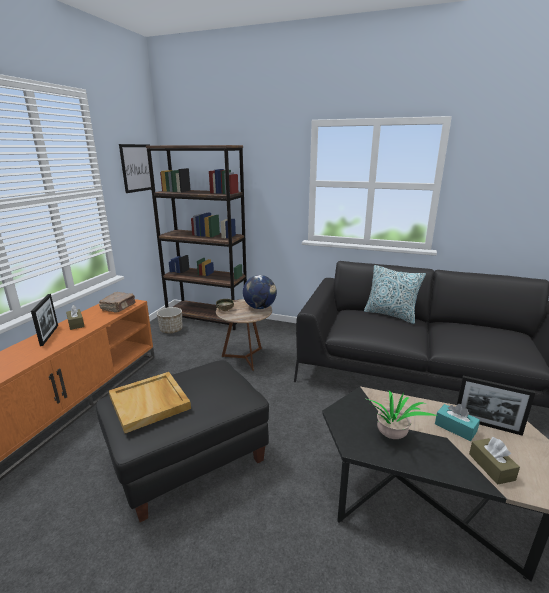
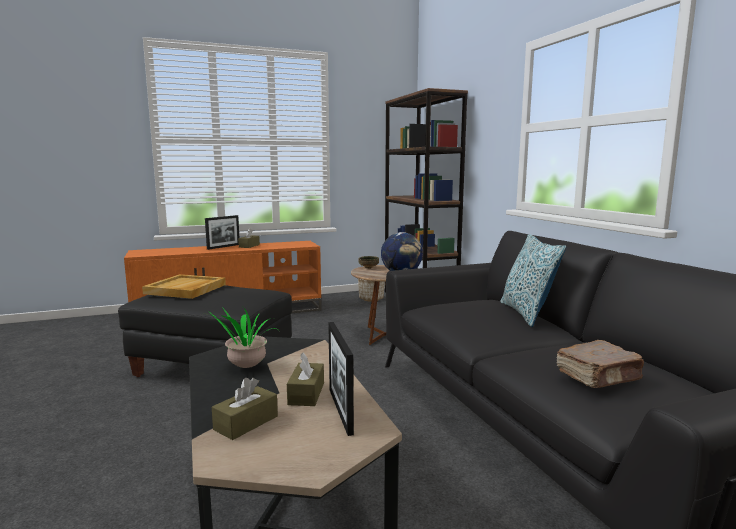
camera: 50 degrees right, 10 degrees down
(119, 307) = (293, 245): brown book -> brown book (599, 377)
(137, 168) = (380, 125): picture -> none
(455, 428) = (306, 393): turquoise tissue box -> brown tissue box

